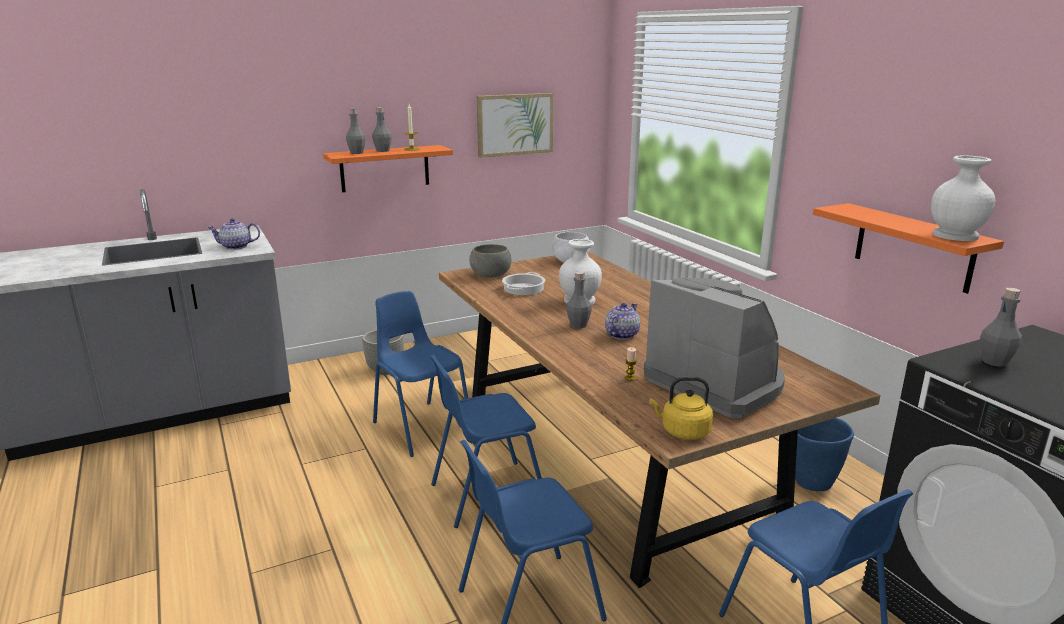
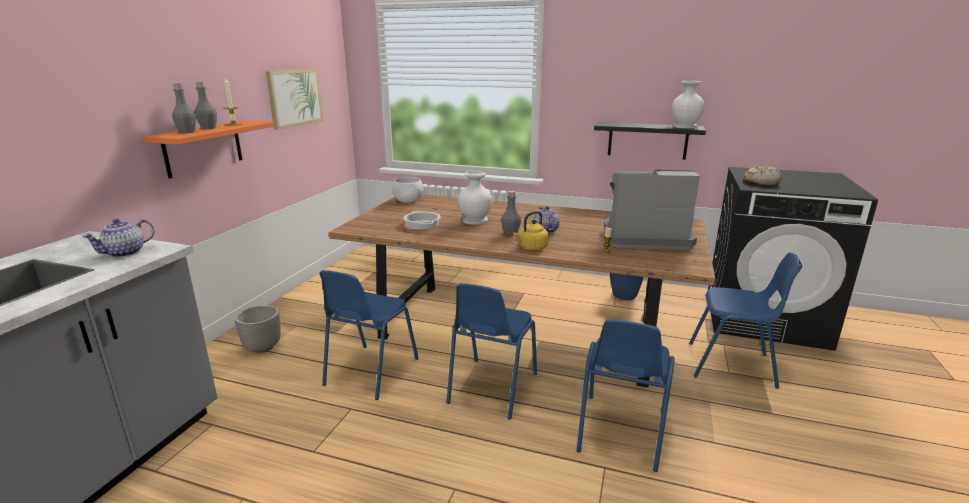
camera: 45 degrees left, 0 degrees up
(421, 427) = (370, 372): blue chair -> blue chair turned 75 degrees counterclockwise
(491, 274) = (375, 222): grey bowl -> none
(682, 432) = (689, 264): yellow kettle -> yellow kettle (531, 248)
(913, 247) = (647, 140): orange shelf -> black shelf
(994, 362) = (761, 182): grey bottle -> bread

